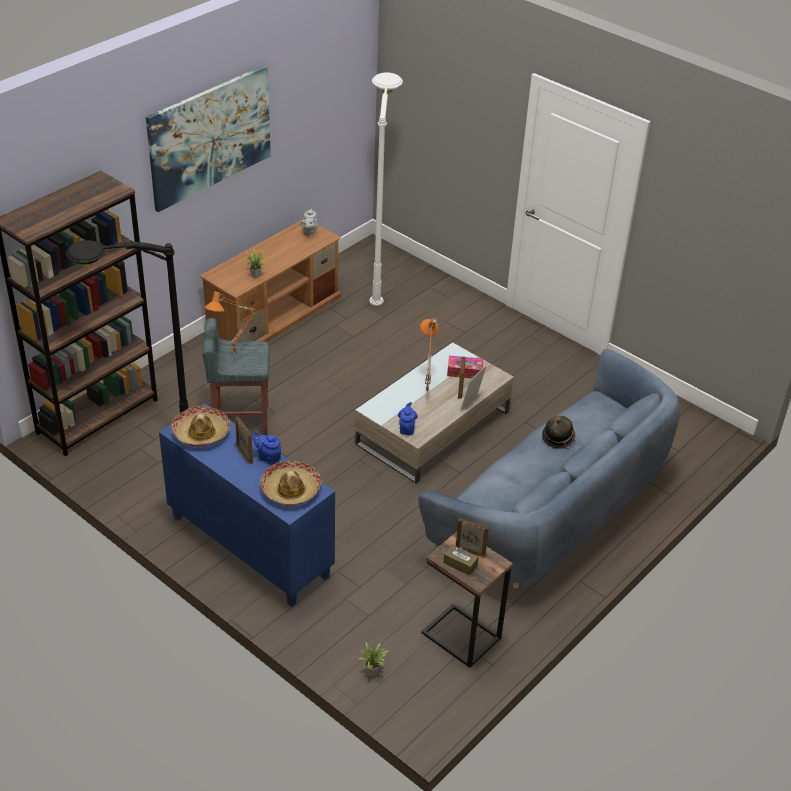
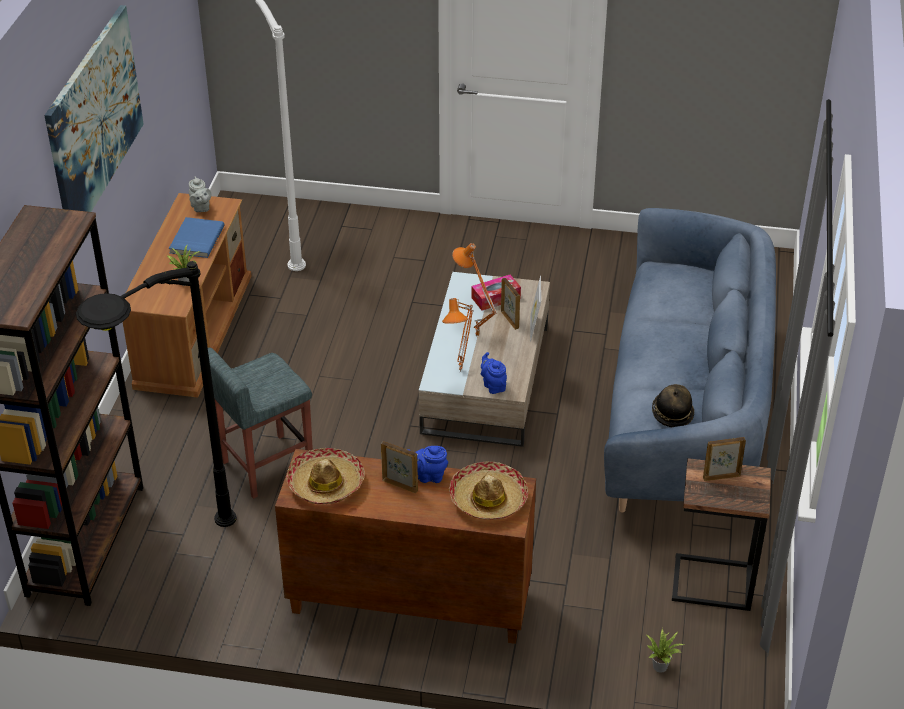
camera: 30 degrees left, 0 degrees up
(234, 355) = (254, 384): orange table lamp -> orange table lamp (462, 371)
(248, 547) = (407, 603): blue cabinet -> brown cabinet
(287, 251) = (196, 239): none -> blue book
(460, 564) = (724, 494): brown tissue box -> none
(558, 438) = (662, 325): hat -> hat (672, 413)

